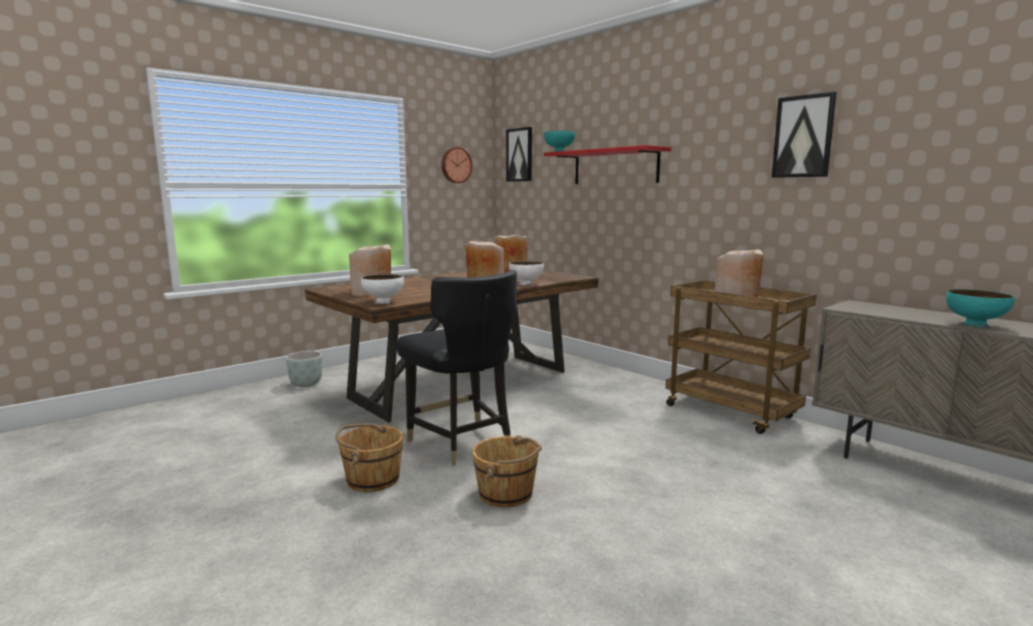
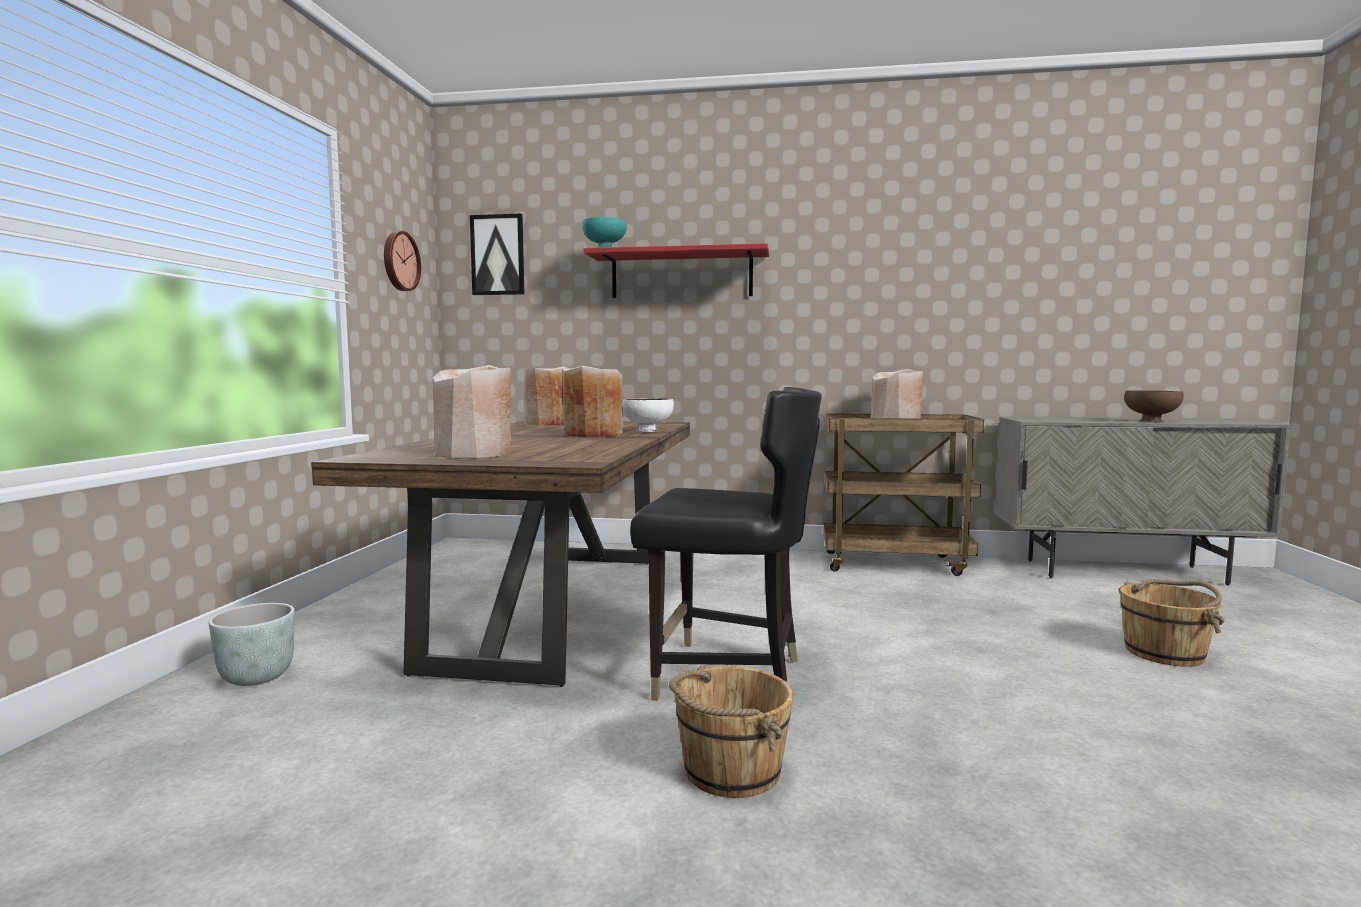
camera: 40 degrees left, 5 degrees down
(384, 302) = (566, 459): white bowl -> none
(506, 494) = (920, 713): brown bucket -> brown bucket (1165, 653)
(803, 136) = (937, 246): picture -> none
(974, 325) = (1151, 421): turquoise bowl -> brown bowl

